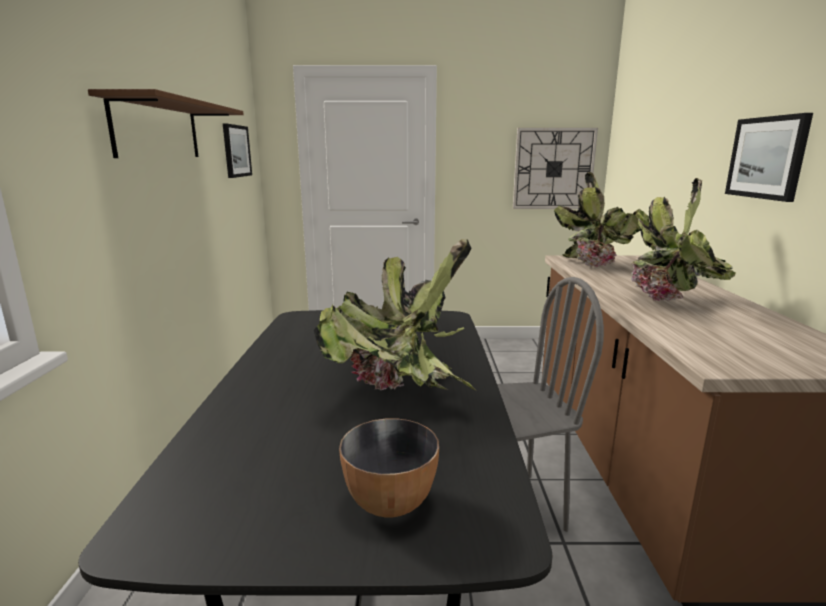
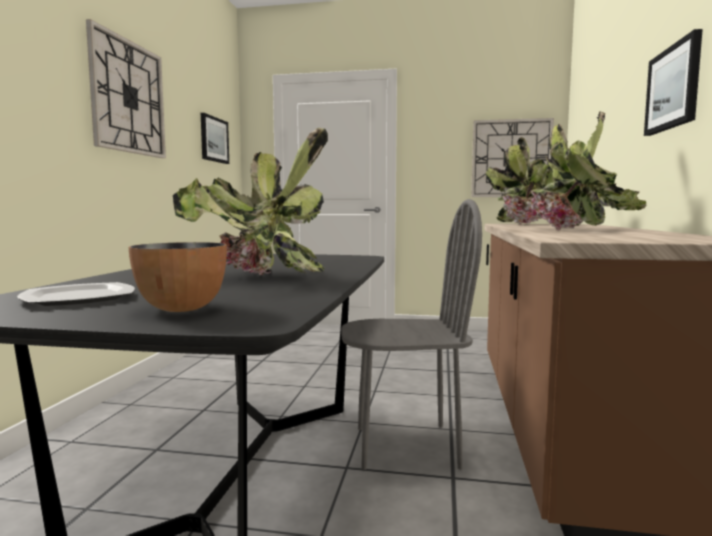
camera: 10 degrees right, 10 degrees down
(158, 130) = (128, 97): brown shelf -> wall clock
(249, 481) = (78, 298): none -> plate

